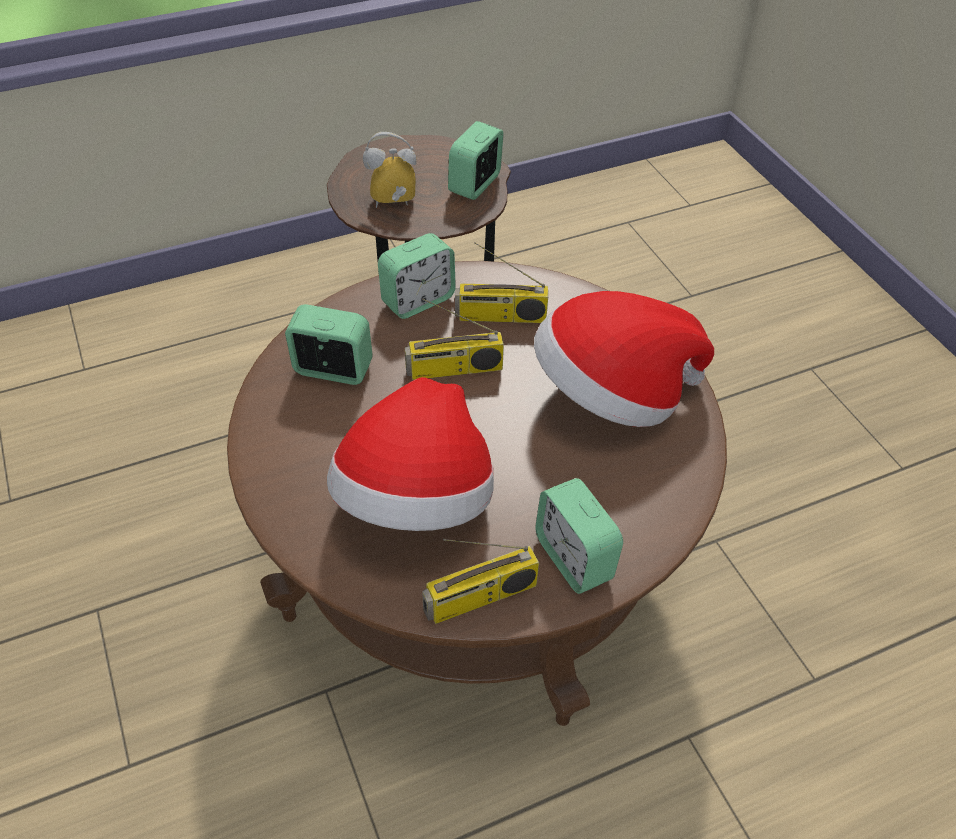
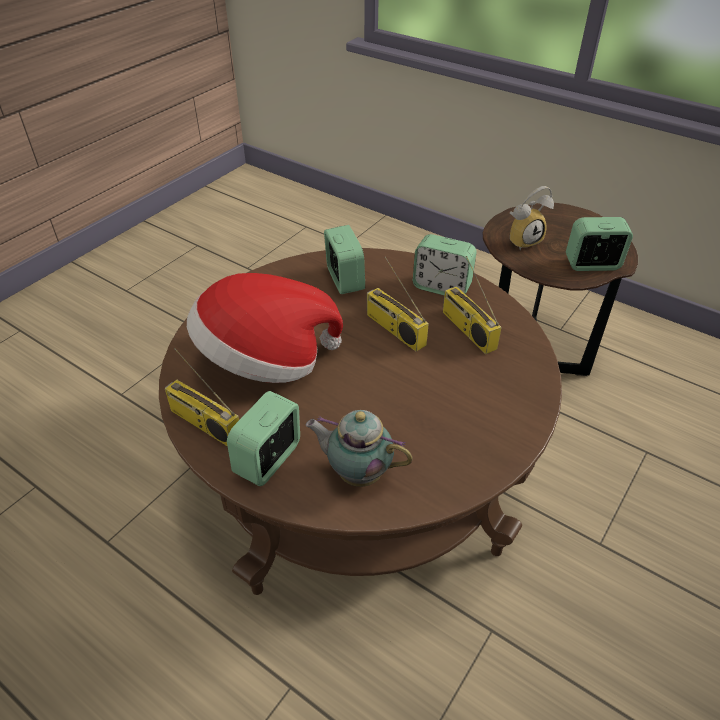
camera: 60 degrees right, 5 degrees down
(393, 205) = (523, 240): alarm clock -> alarm clock turned 105 degrees clockwise
(611, 395) = (446, 419): hat -> none
(637, 493) = (357, 473): none -> teapot

